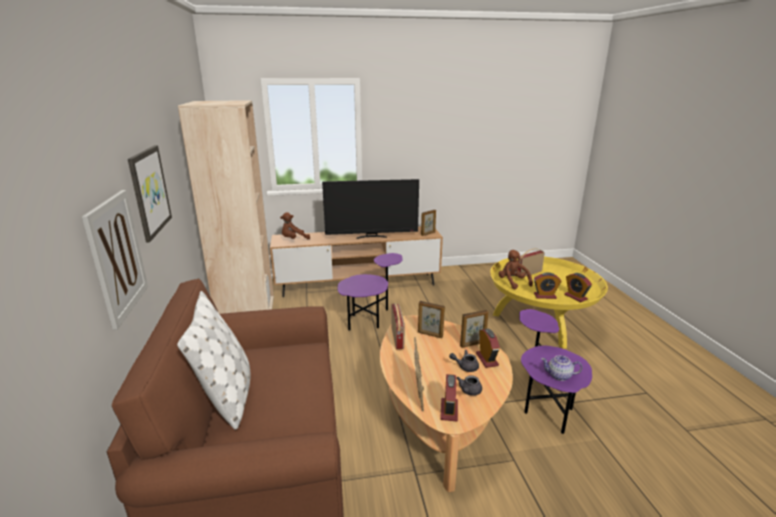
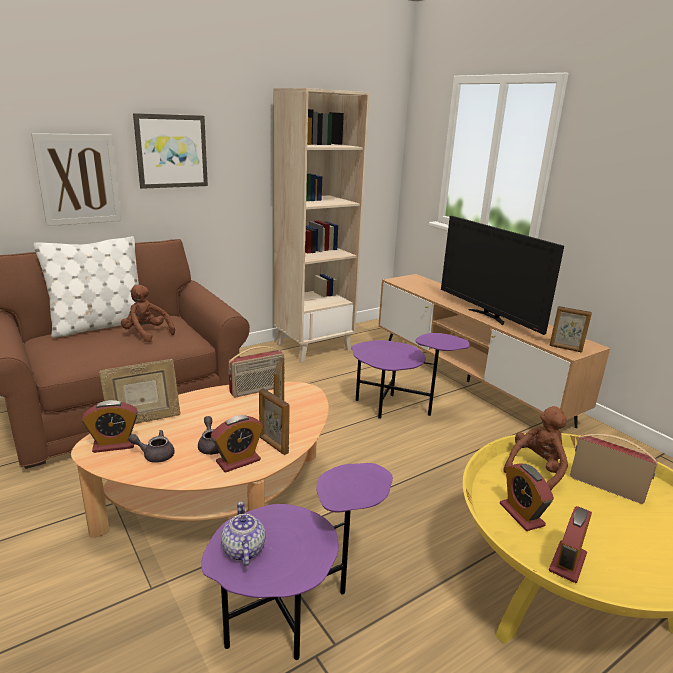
camera: 65 degrees right, 0 degrees up
(294, 239) = (416, 284): brown plush toy -> brown plush toy (146, 334)

